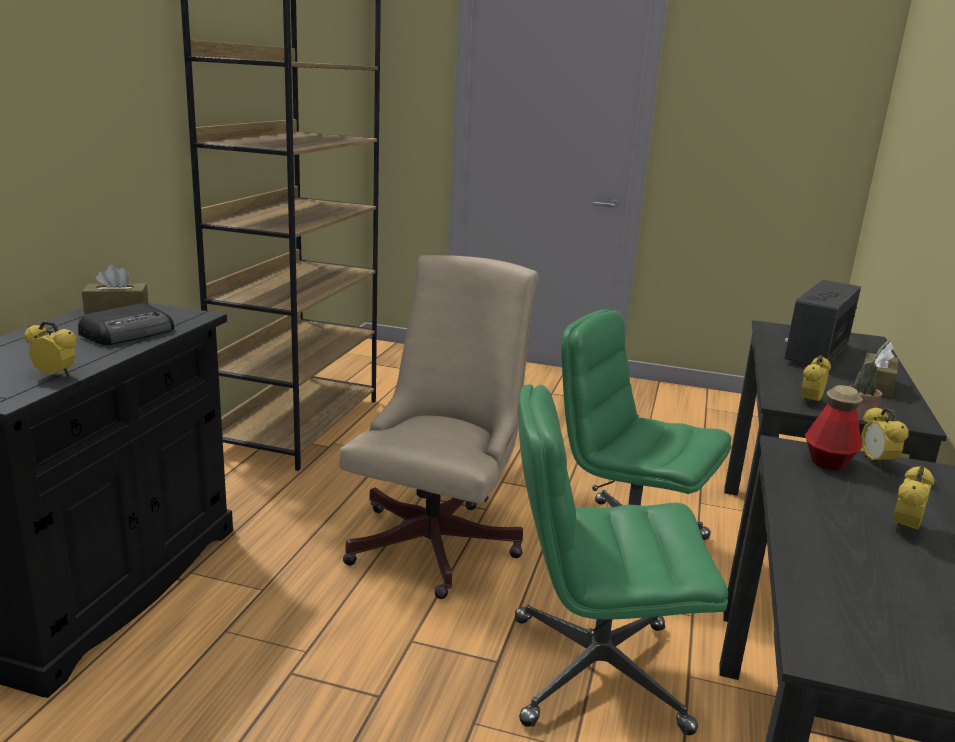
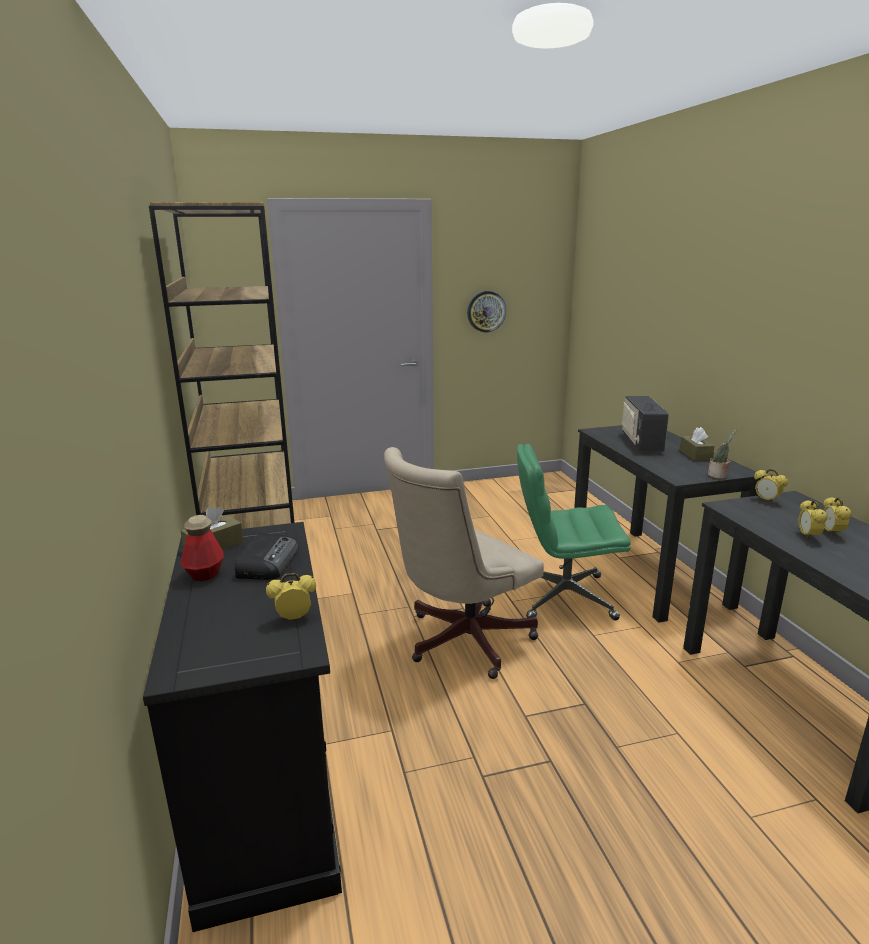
camera: 30 degrees left, 0 degrees up
(439, 540) = (461, 641): beige office chair -> beige office chair turned 120 degrees counterclockwise
(594, 672) = (637, 684): green office chair -> none
(730, 146) = (486, 311): none -> wall clock
(810, 402) = (688, 474): alarm clock -> alarm clock (808, 536)
(828, 462) = (751, 508): bottle -> bottle (204, 573)

